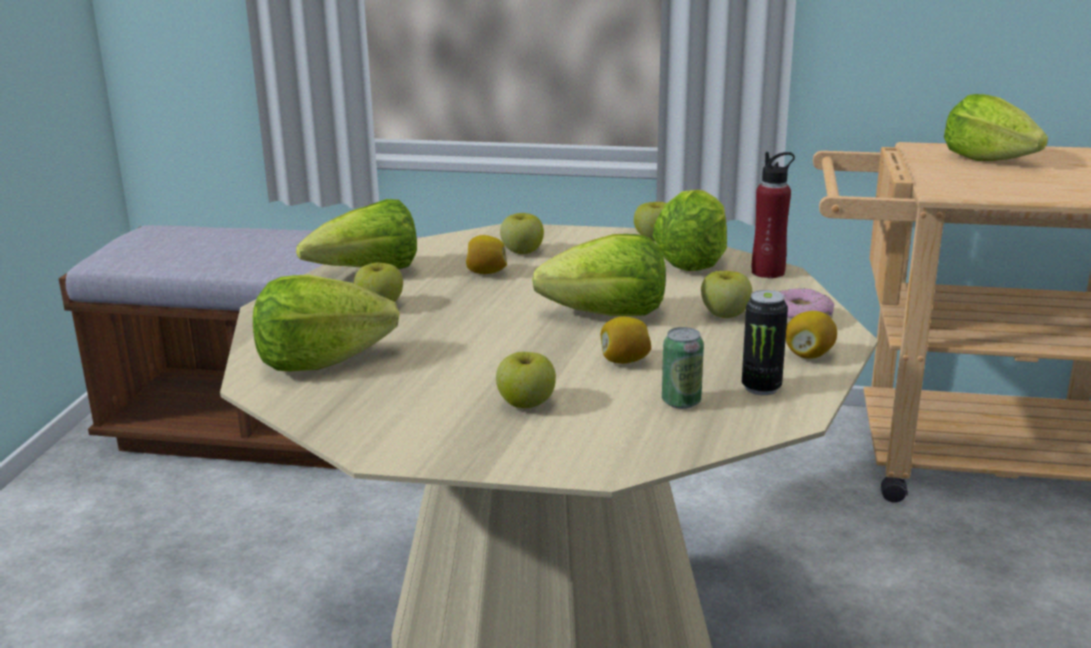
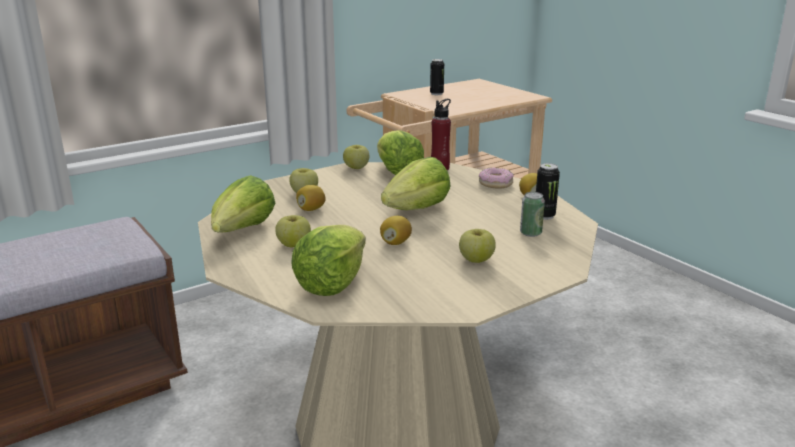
camera: 45 degrees left, 0 degrees up
(624, 361) = (471, 226): lemon -> lemon (395, 243)
(725, 315) = (465, 192): apple -> none
(987, 159) = (436, 94): lettuce -> can

